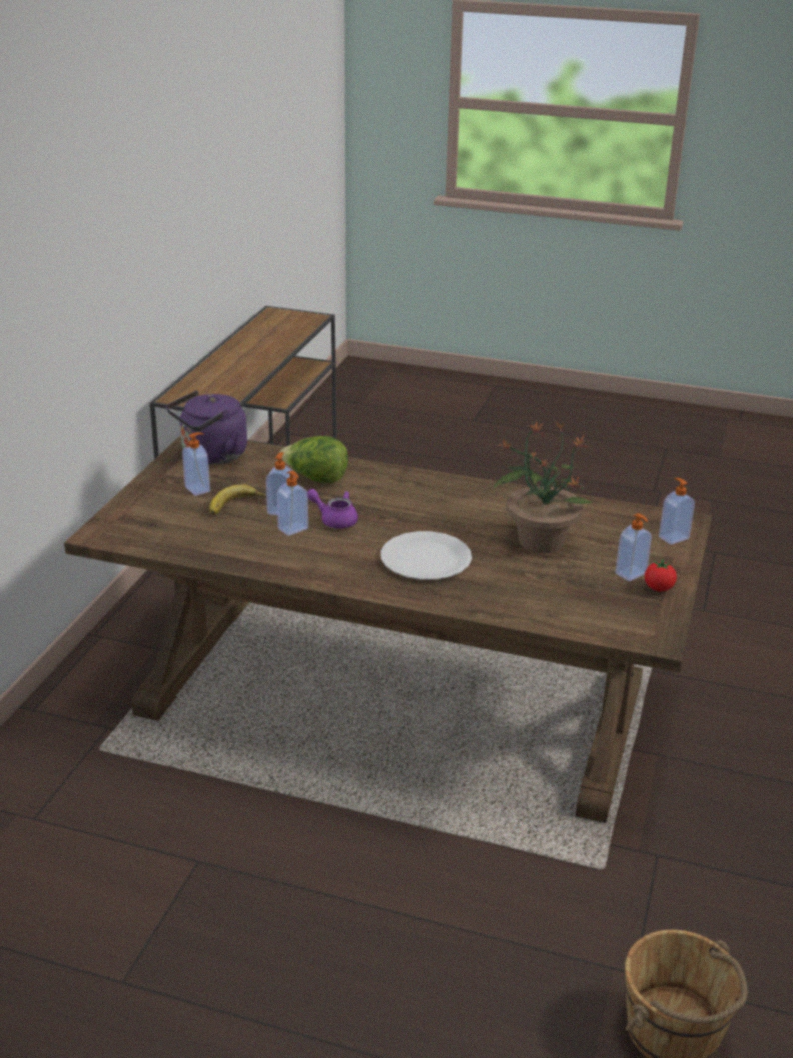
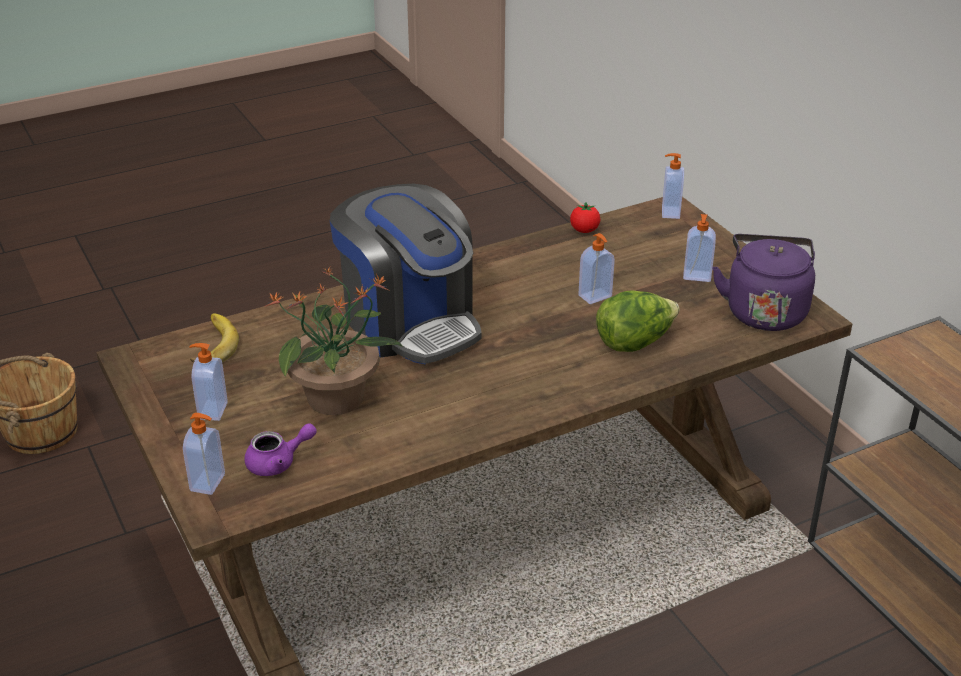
camera: 135 degrees right, 5 degrees up
(236, 506) = (637, 280): banana -> banana (212, 344)
(293, 529) = (554, 287): soap dispenser -> soap dispenser (669, 212)
(334, 520) = (541, 314): purple teapot -> purple teapot (278, 463)
(425, 559) = (410, 323): white plate -> coffee machine
(658, 588) = (171, 409): tomato -> tomato (584, 230)

